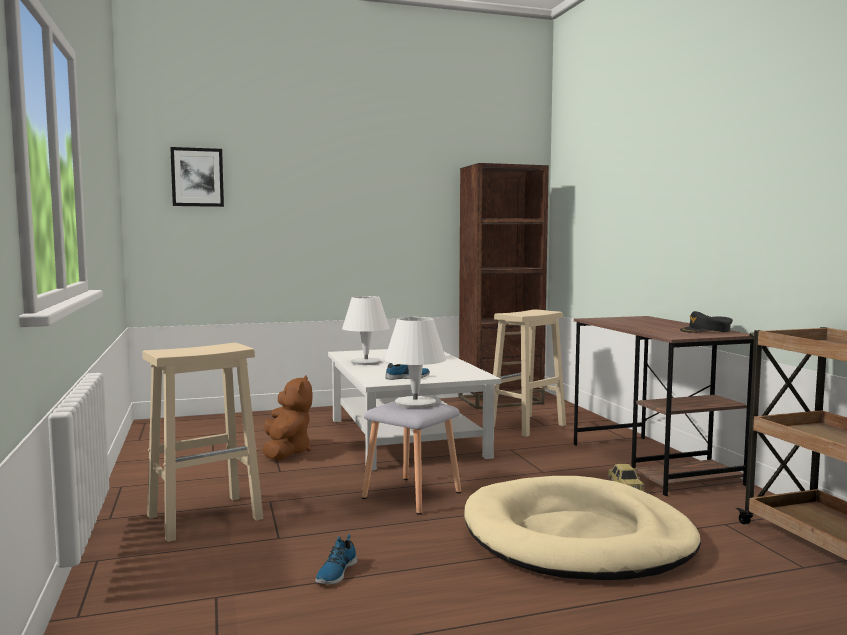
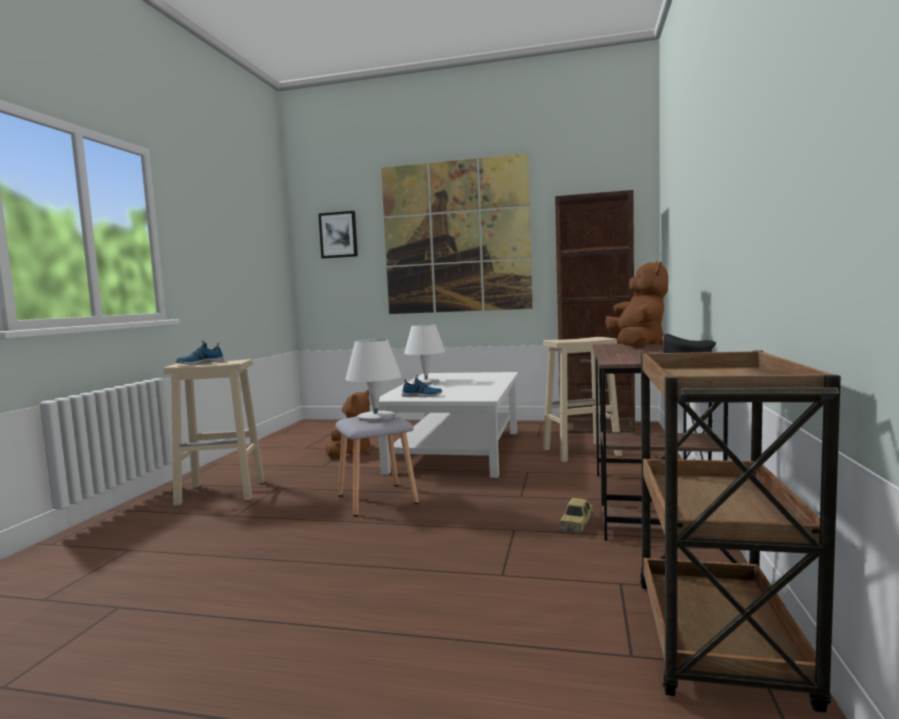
camera: 30 degrees right, 0 degrees up
(335, 572) = (220, 549): shoe -> shoe (200, 363)
(350, 193) = (455, 237): none -> picture
(577, 537) = (443, 563): beige dog bed -> none
(623, 320) = (637, 345): none -> brown plush toy

